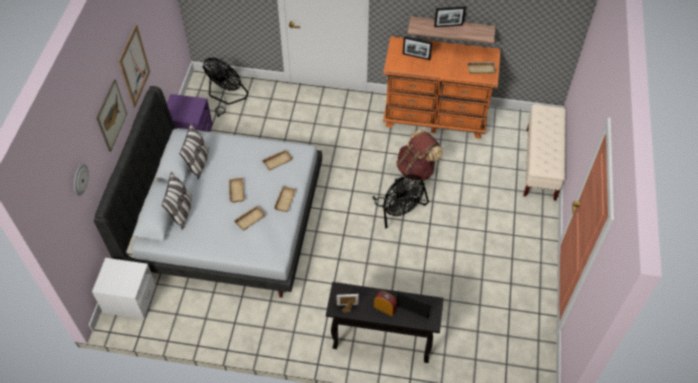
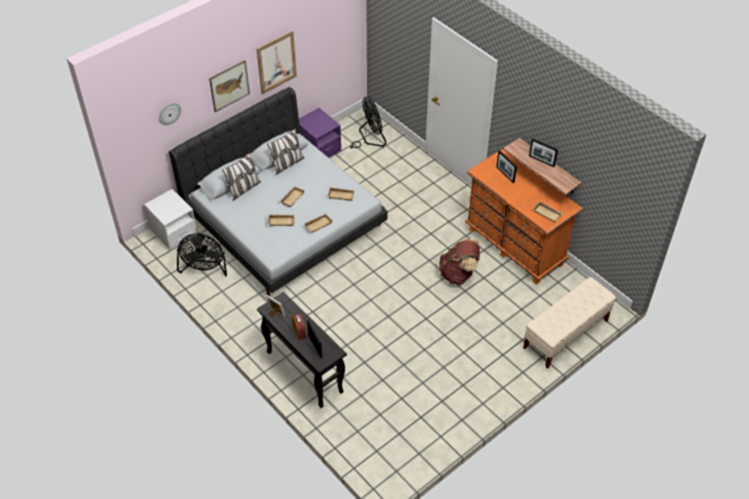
camera: 40 degrees right, 5 degrees down
(397, 210) = (411, 293): black fan -> black fan (203, 267)

